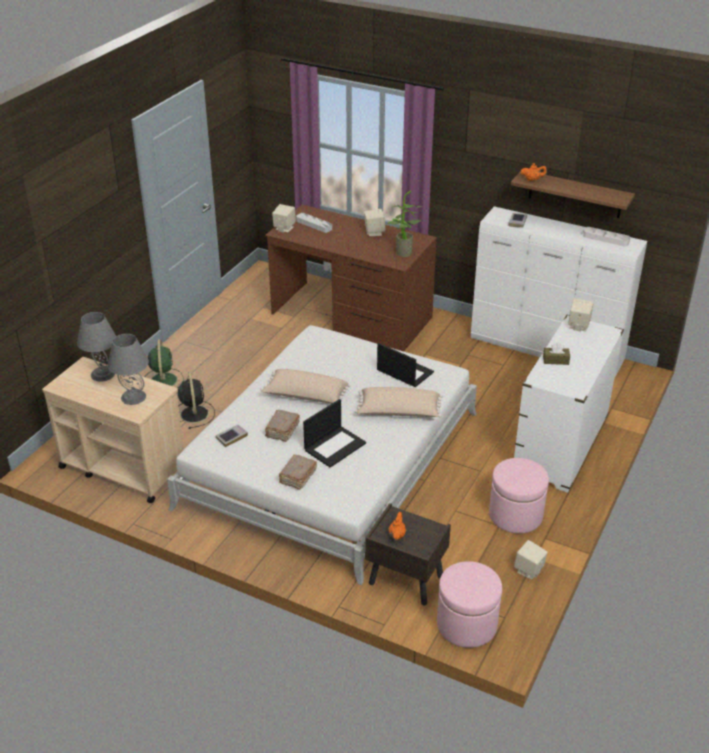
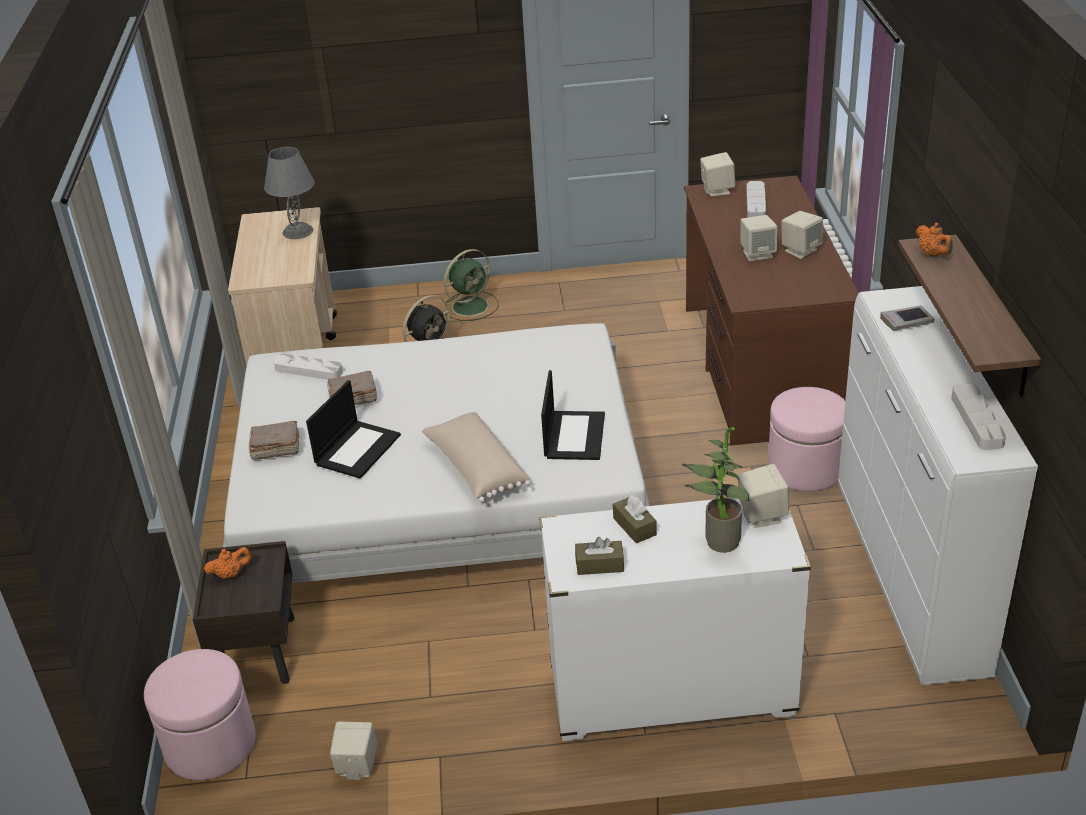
camera: 60 degrees right, 0 degrees up
(133, 397) = (272, 265): grey table lamp -> none
(231, 437) = (309, 370): book -> white tray
(305, 396) = (441, 385): beige pillow -> none
(335, 446) = (357, 449): laptop -> laptop turned 75 degrees counterclockwise
(362, 243) = (757, 254): none -> beige speaker
(403, 254) = (773, 293): potted plant -> potted plant (717, 542)
(515, 515) = (466, 705): pink ottoman -> pink ottoman (805, 468)
(575, 380) = (599, 565): none -> brown tissue box

